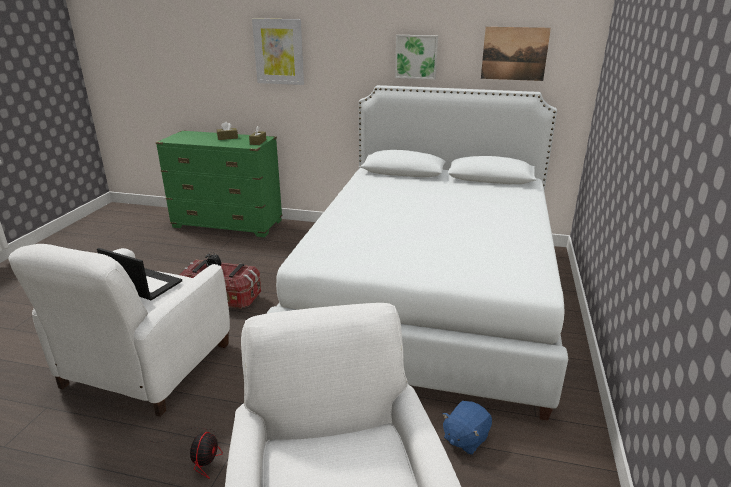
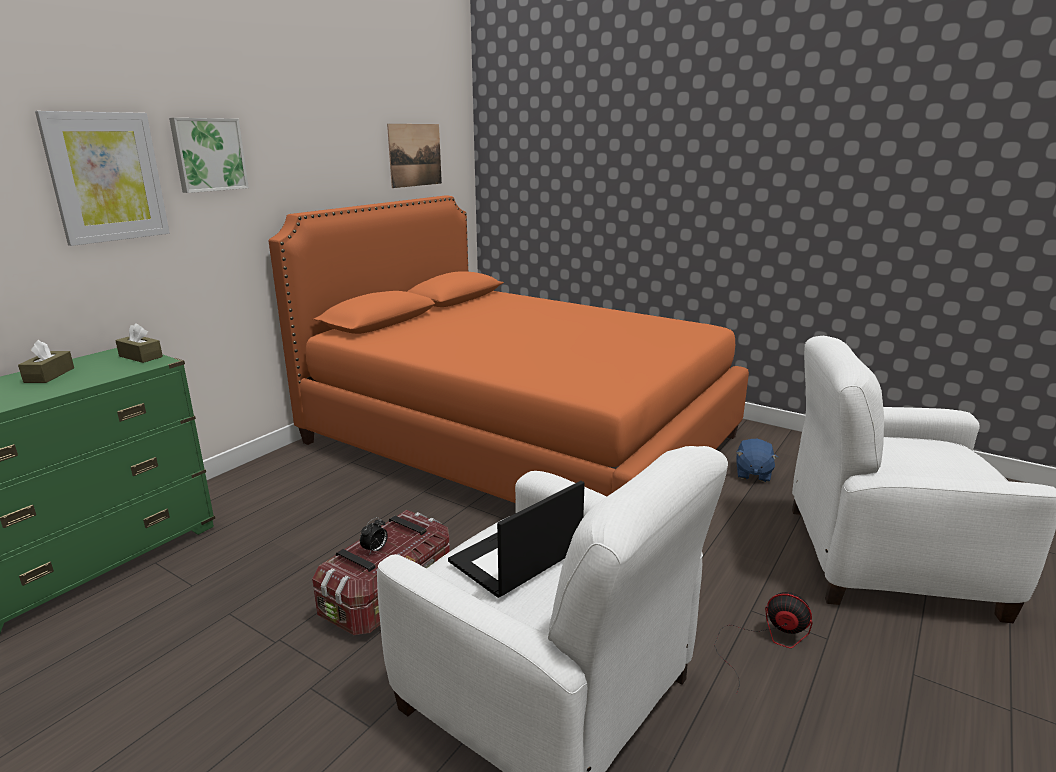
camera: 70 degrees left, 5 degrees down
(416, 56) = (324, 167): picture -> picture (208, 154)
(429, 298) = (520, 440): white bed -> orange bed
(465, 438) = (752, 474): blue plush toy -> blue plush toy turned 45 degrees clockwise

